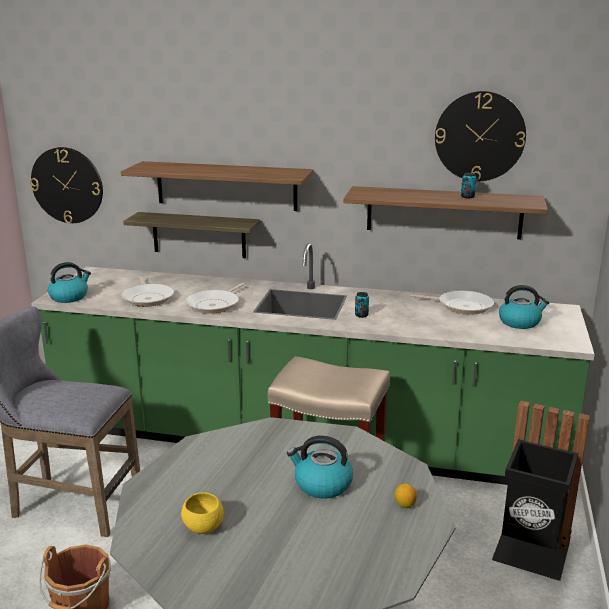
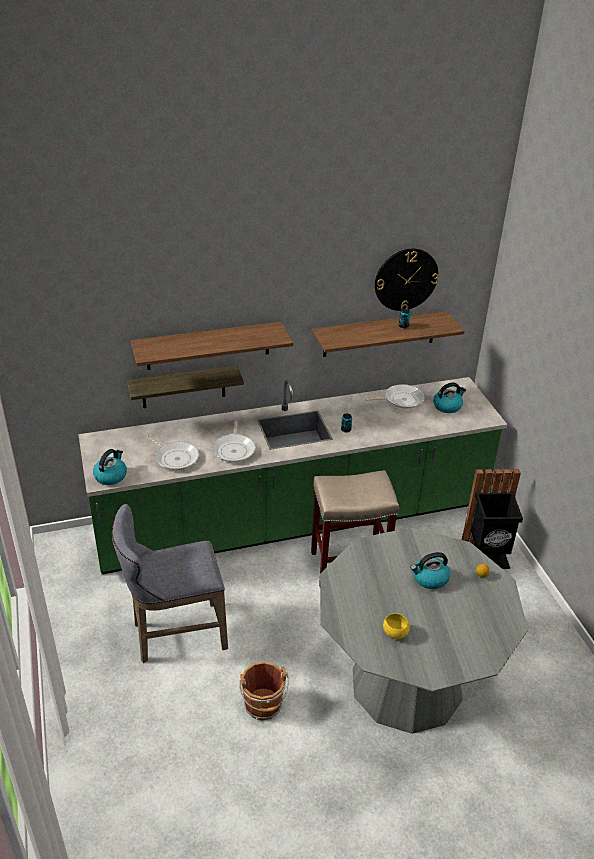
camera: 30 degrees left, 15 degrees up
(67, 185) = (55, 371): wall clock -> none

